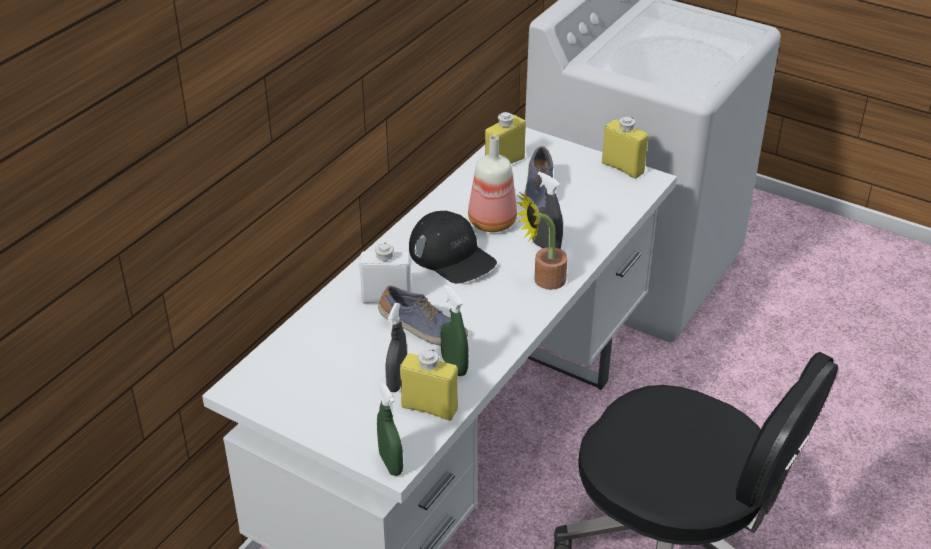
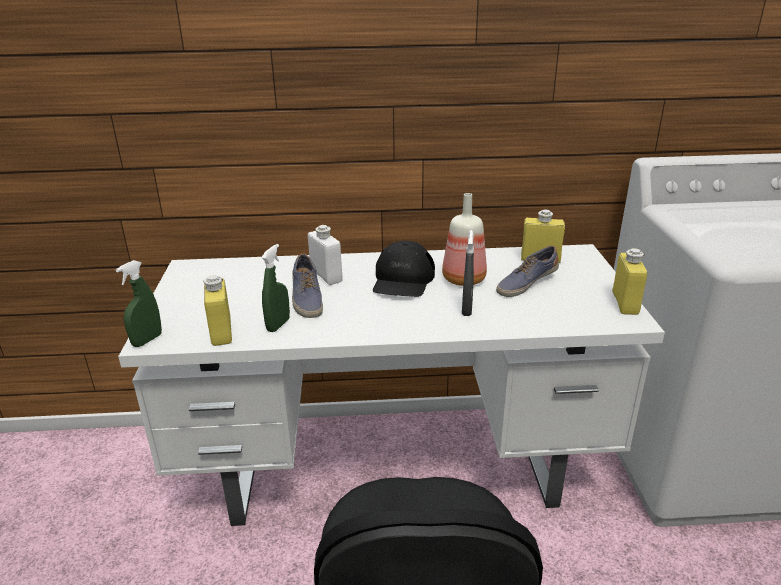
camera: 55 degrees right, 10 degrees down
(397, 381) = (240, 311): grey spray bottle -> none
(543, 281) = (424, 323): potted plant -> none

